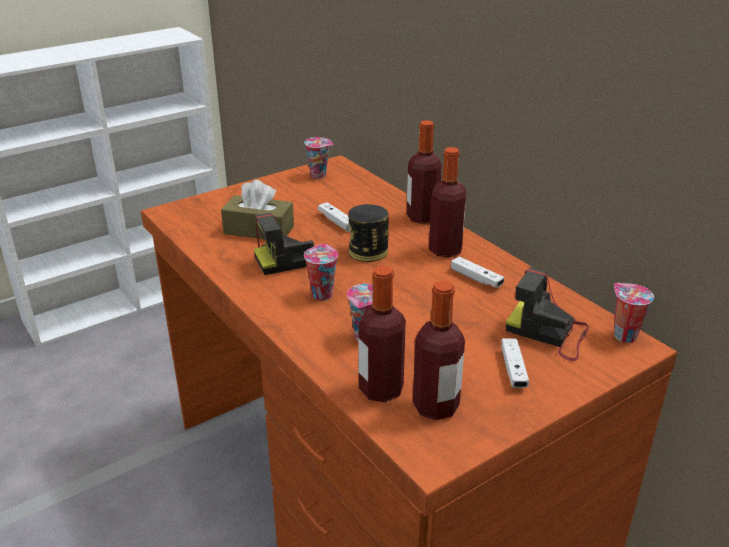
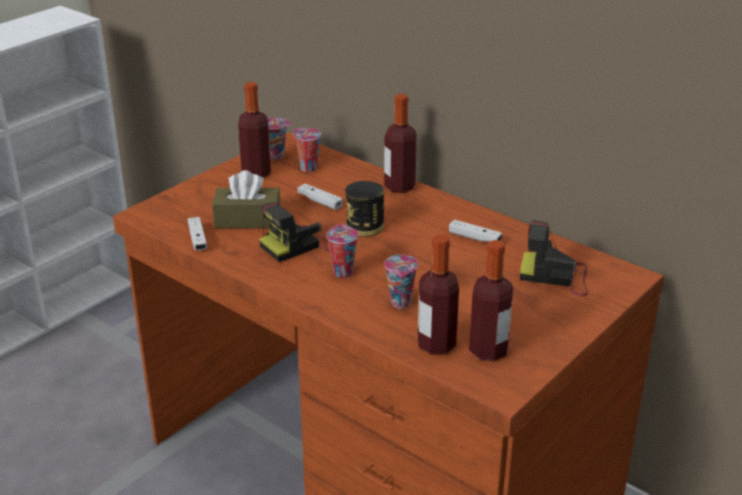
camera: 15 degrees left, 0 degrees up
(445, 250) = (435, 215): bottle -> bottle (256, 173)
(513, 369) = (539, 311): white game controller -> white game controller (197, 239)
(623, 335) = (617, 269): cup -> cup (307, 168)

